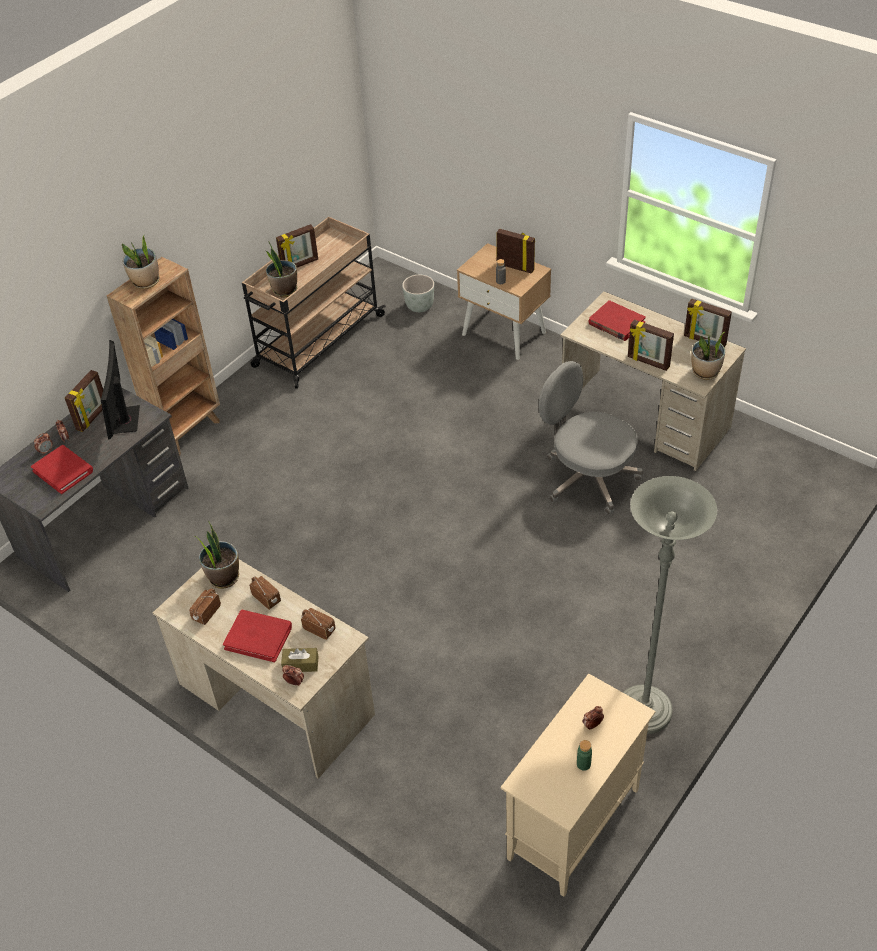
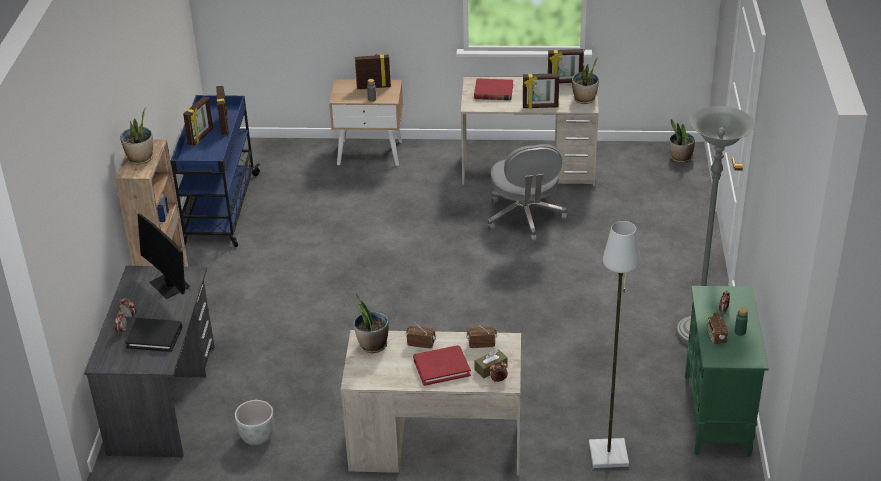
camera: 35 degrees left, 10 degrees down
(63, 471) = (154, 337): red book -> black book
(93, 417) = (138, 293): picture frame -> picture frame (225, 126)
(206, 613) = (384, 371): radio -> radio (716, 336)
(284, 290) = (207, 157): potted plant -> potted plant (680, 158)
(318, 341) = (220, 210): beige cart -> blue cart
(419, 306) = (282, 158): grey planter -> grey planter (256, 437)
(423, 805) = (609, 454): none -> grey floor lamp
(573, 825) = (717, 416): beige cabinet -> green cabinet
(588, 478) = (525, 218): grey office chair -> grey office chair turned 105 degrees counterclockwise

